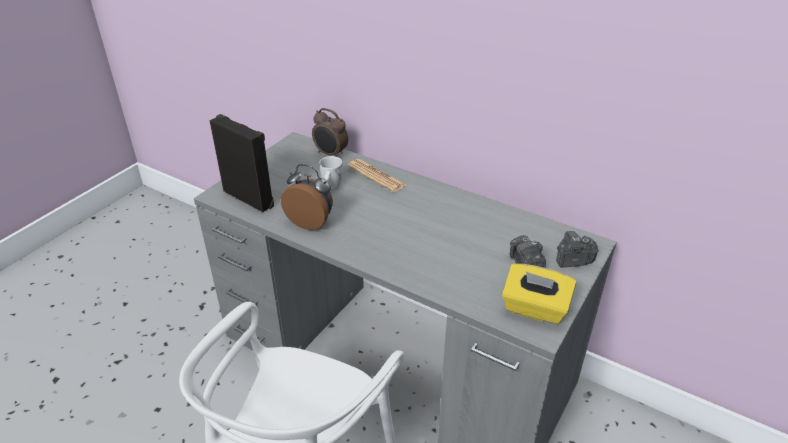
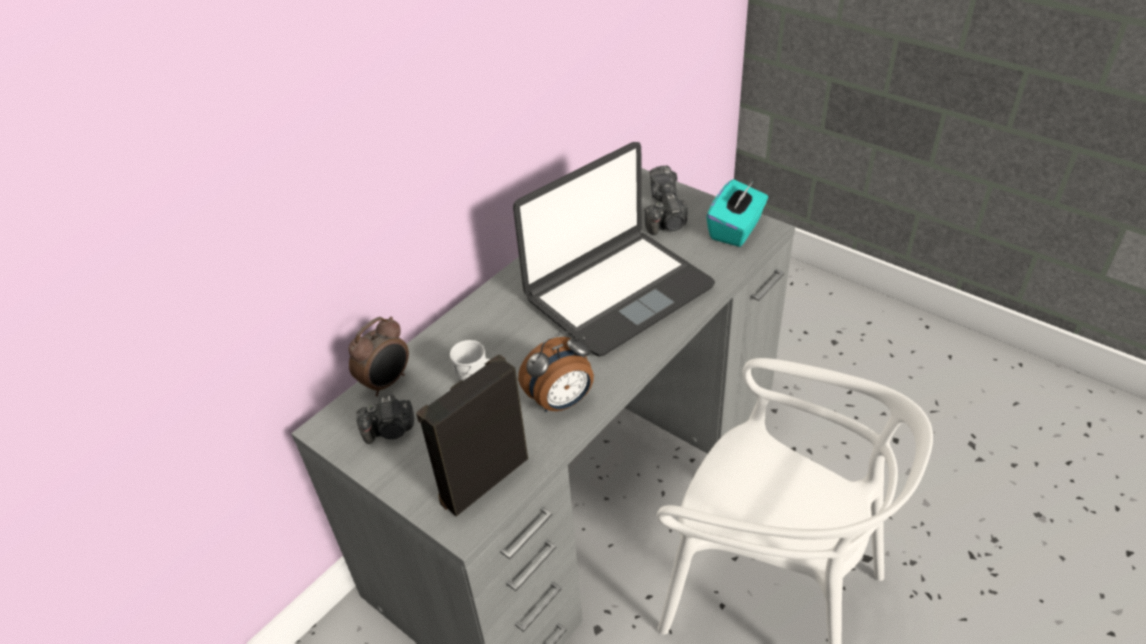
camera: 80 degrees left, 5 degrees up
(291, 161) = (390, 430): none -> camera
(311, 222) = (561, 402): alarm clock -> alarm clock turned 150 degrees counterclockwise
(376, 176) = (464, 333): newspaper -> none
(430, 240) = (617, 292): none -> laptop
(534, 309) = (736, 229): yellow tissue box -> turquoise tissue box

